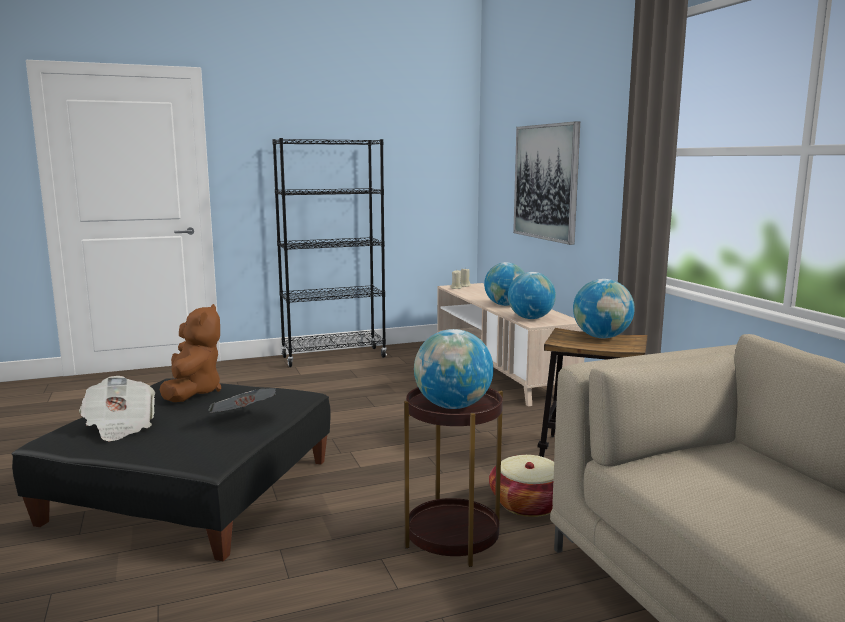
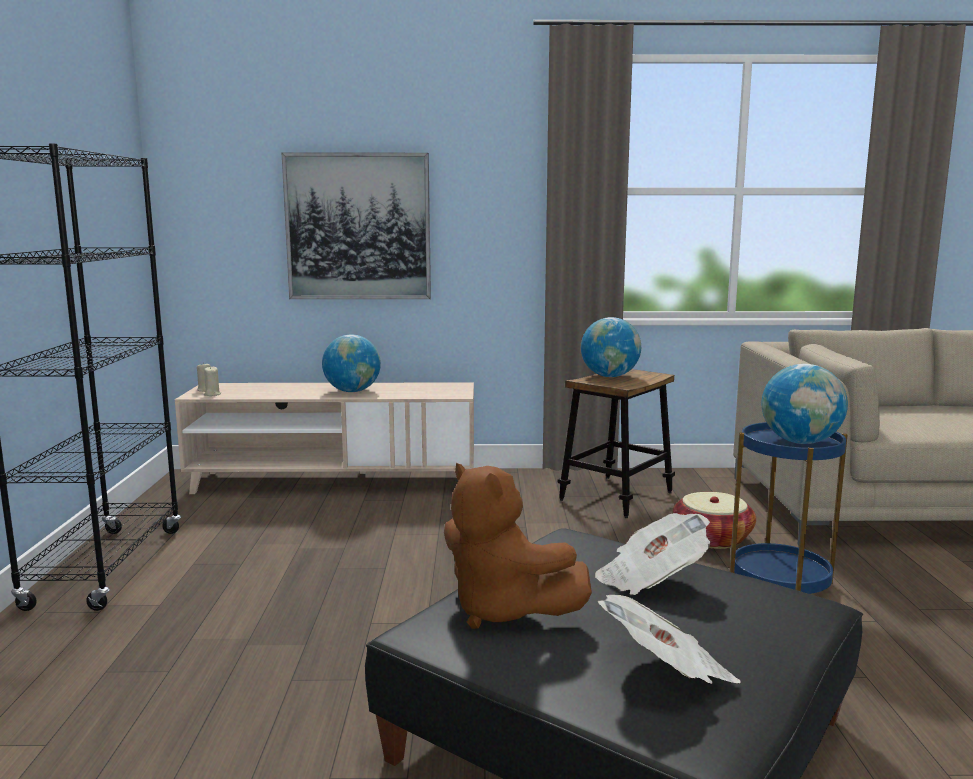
camera: 70 degrees left, 0 degrees up
(193, 392) = (503, 610): brown plush toy -> brown plush toy turned 150 degrees counterclockwise
(452, 539) = (780, 582): brown side table -> blue side table
(530, 318) = (432, 393): globe -> none

